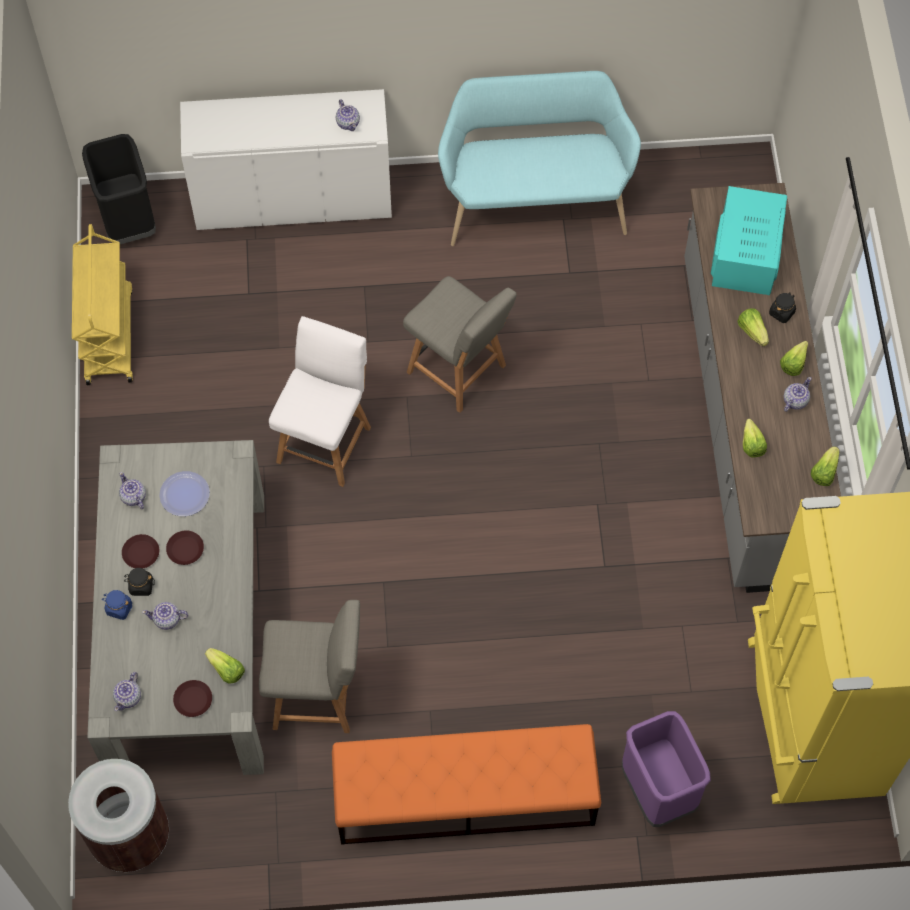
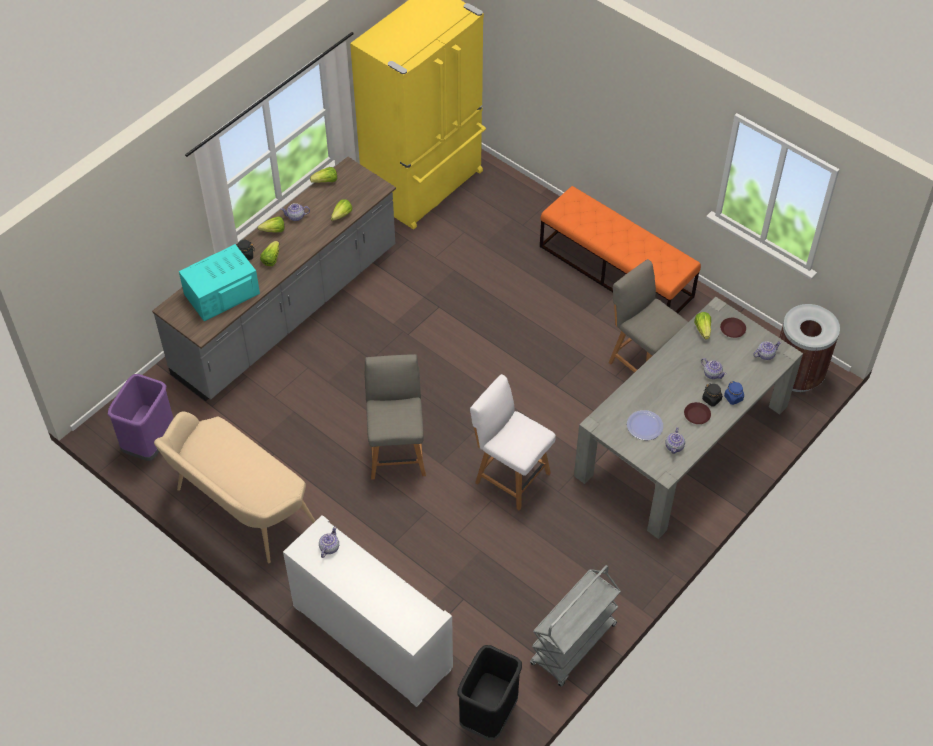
camera: 135 degrees left, 10 degrees down
(108, 335) = (573, 645): yellow cart -> grey cart
(185, 550) = (671, 399): brown plate -> none
(325, 441) = (510, 476): white chair -> white chair turned 60 degrees clockwise
(534, 201) = (239, 509): turquoise bench -> beige bench
(658, 790) = (525, 210): purple trash can -> purple trash can (150, 442)

